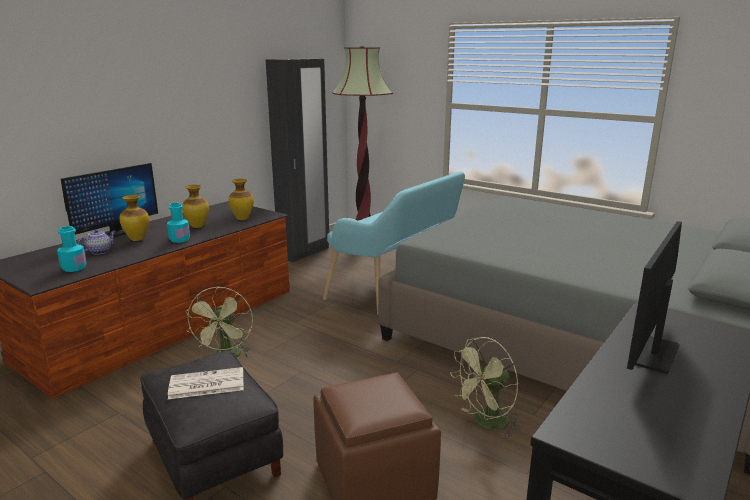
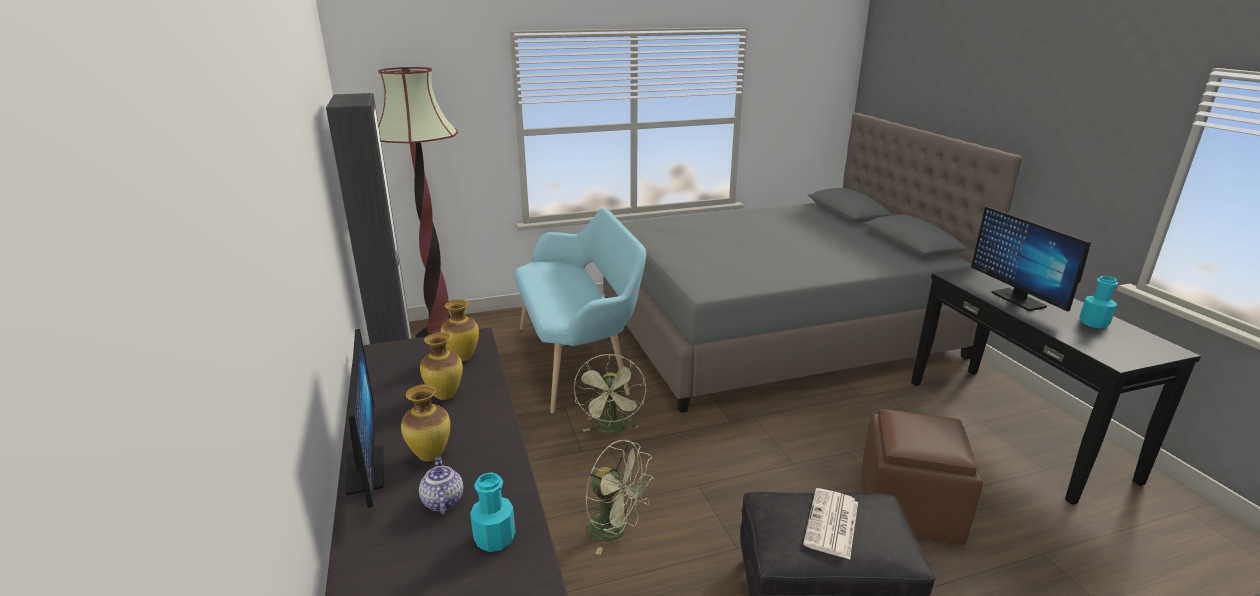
camera: 55 degrees left, 5 degrees up
(179, 239) = (485, 421): turquoise bottle -> turquoise bottle (1093, 323)
(486, 423) = (860, 421): green fan -> green fan (612, 429)

